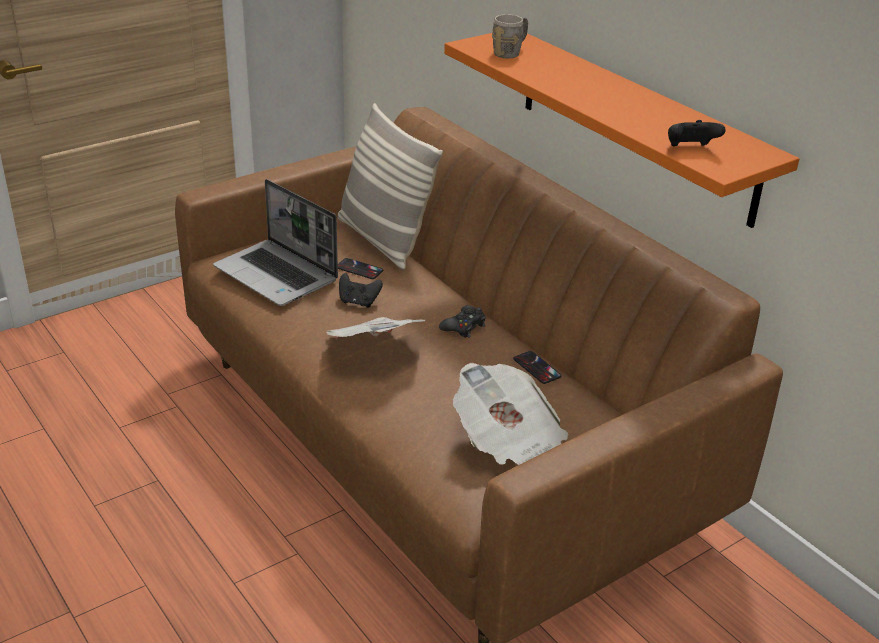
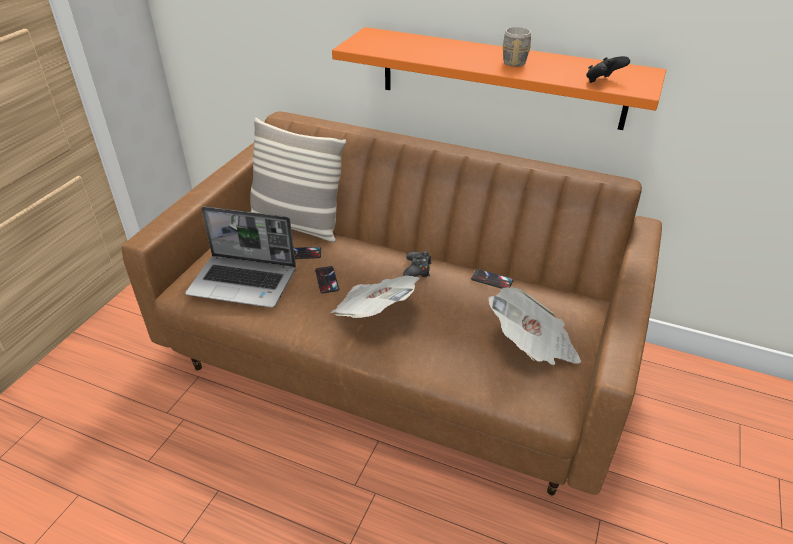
camera: 30 degrees left, 5 degrees up
(358, 302) = (326, 280): black game controller -> phone
(510, 52) = (389, 45): grey mug -> grey mug (514, 60)

